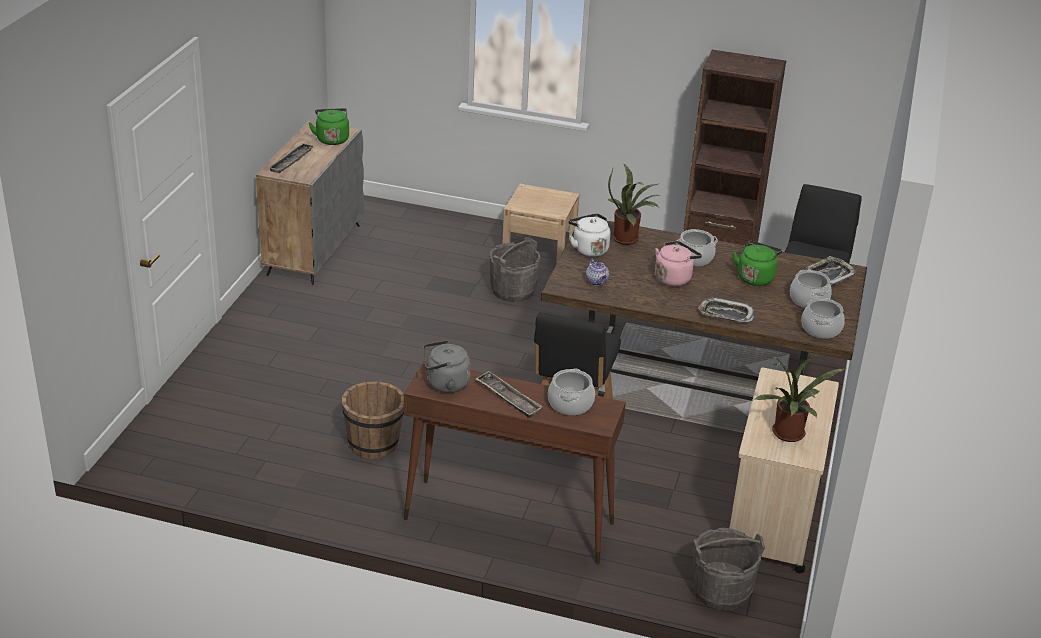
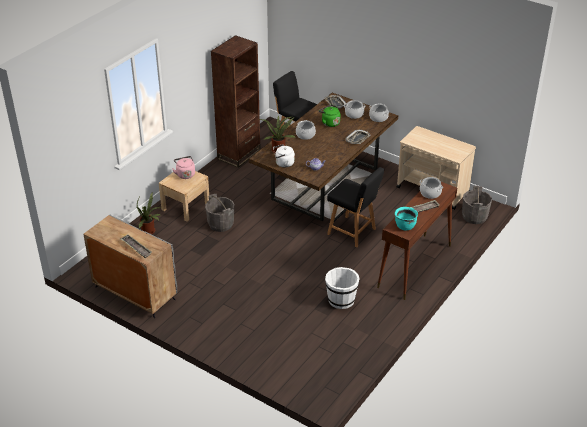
camera: 70 degrees left, 5 degrees up
(332, 139) = (115, 227): green kettle -> none
(374, 443) = (341, 300): brown bucket -> white bucket
(444, 384) = (405, 226): grey kettle -> turquoise cooking pot
(674, 278) = (321, 145): pink kettle -> pink kettle (185, 174)
(789, 436) = (451, 148): potted plant -> potted plant (149, 231)

